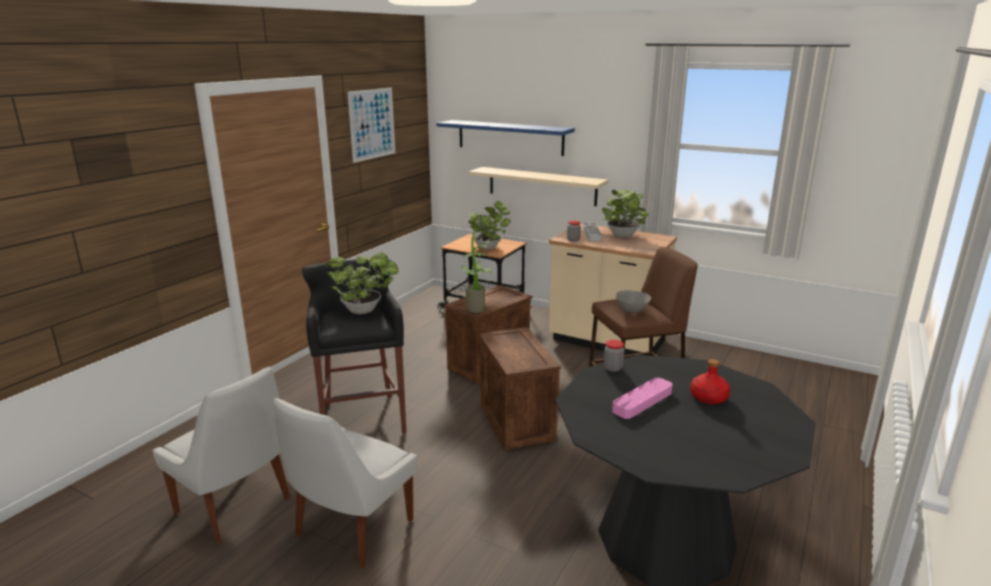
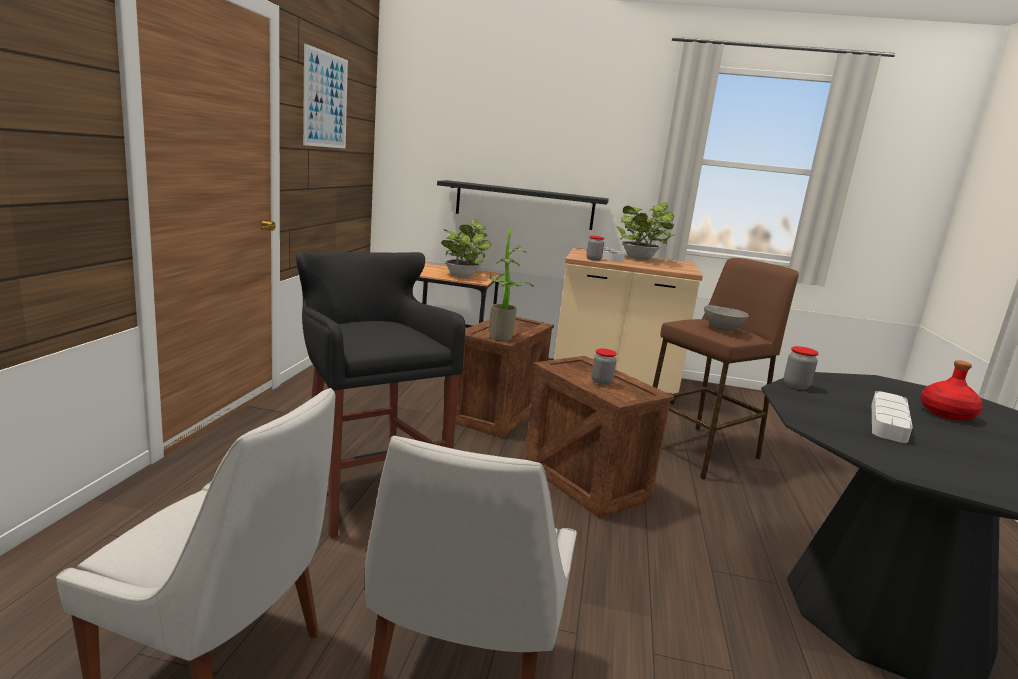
camera: 20 degrees left, 5 degrees down
(365, 311) = (390, 326): potted plant -> none
(510, 137) = (487, 145): blue shelf -> none
(515, 351) = (601, 381): none -> jar
(542, 186) = (524, 205): beige shelf -> black shelf
(642, 401) = (888, 421): pink tray -> grey tray

